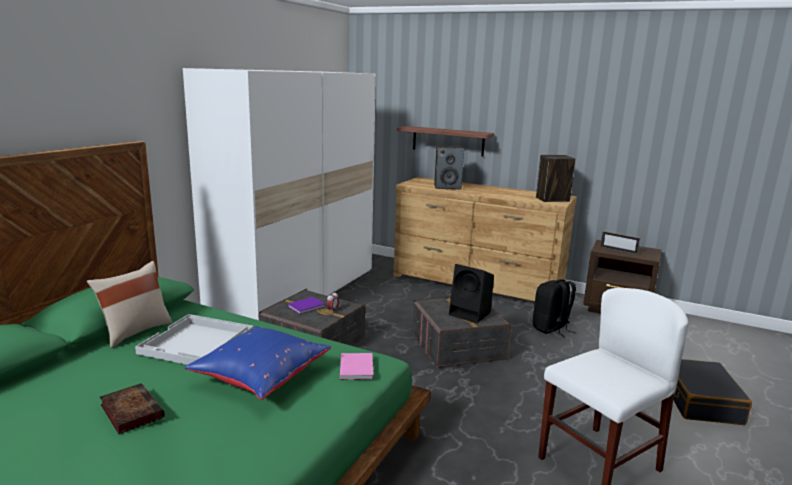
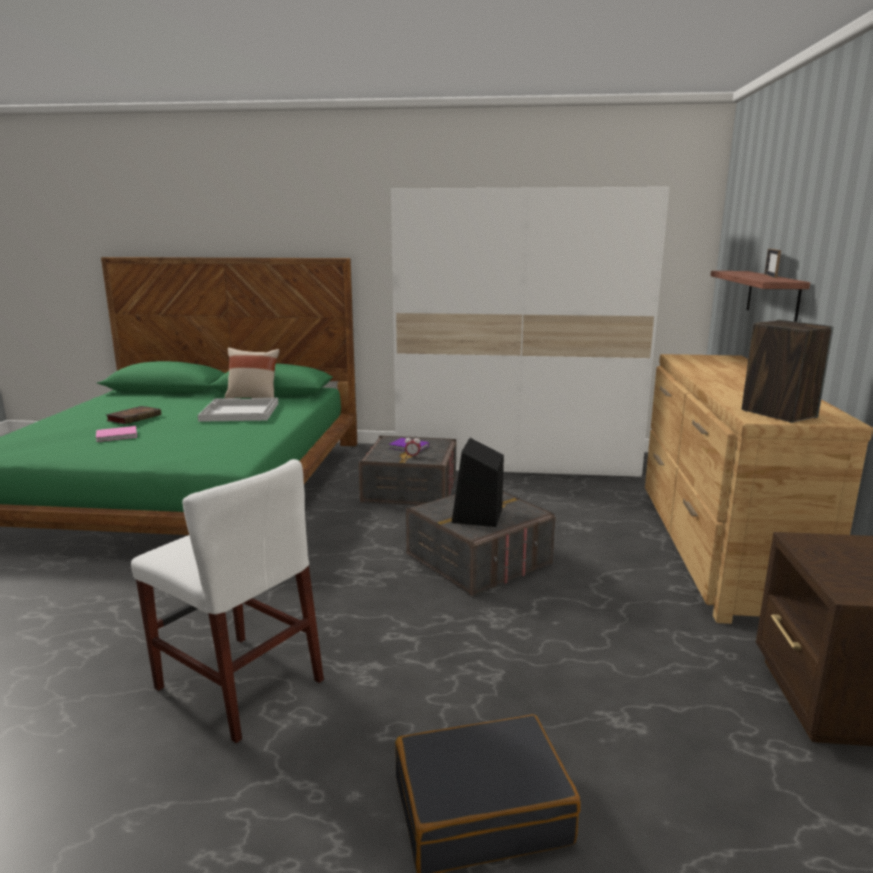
camera: 70 degrees right, 0 degrees up
(260, 377) = (192, 436): blue pillow -> none
(357, 367) = (216, 456): pink book -> pink book (118, 436)
(447, 187) = (707, 368): speaker -> none
(551, 329) = (623, 625): black backpack -> none
(618, 250) = (835, 557): picture frame -> picture frame (770, 276)

